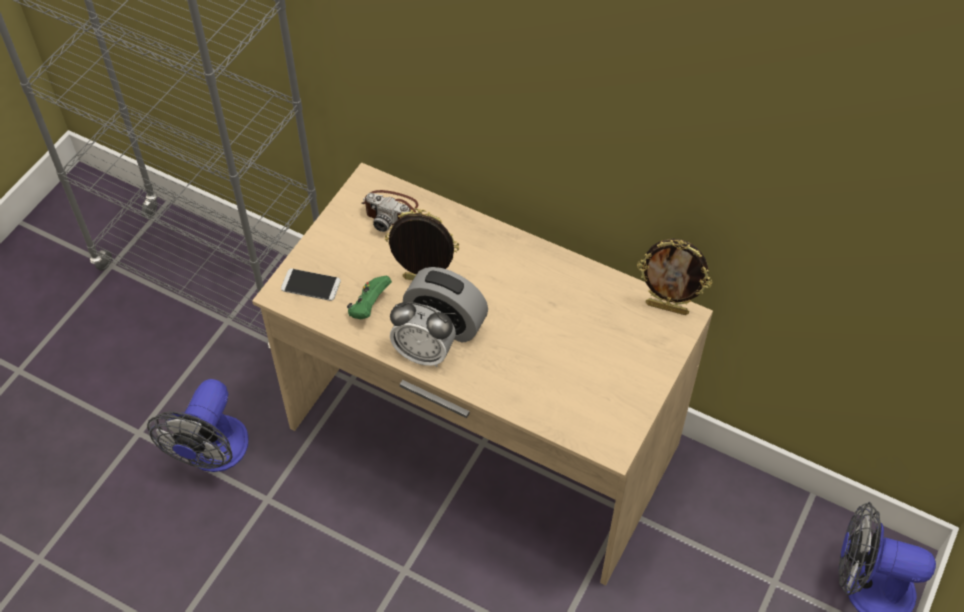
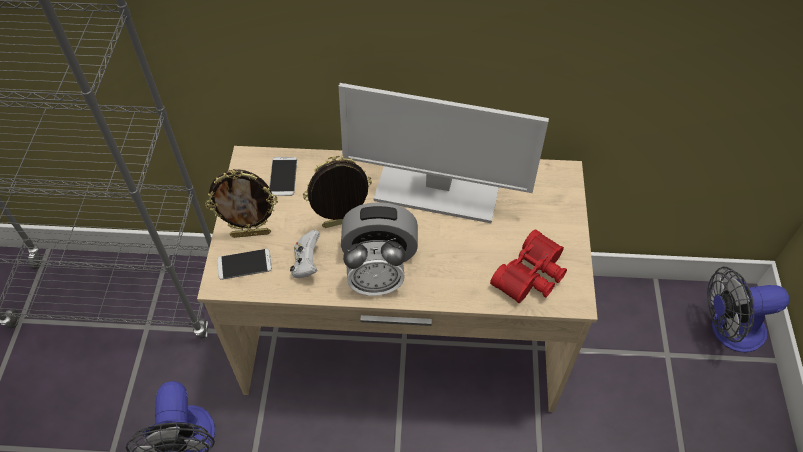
camera: 25 degrees left, 0 degrees up
(369, 307) = (306, 263): green game controller -> white game controller
(392, 212) = (283, 176): camera -> phone
(538, 283) = (436, 190): none -> monitor
(584, 407) = (532, 276): none -> red binoculars
(667, 307) = (547, 171): picture frame -> picture frame (251, 233)

